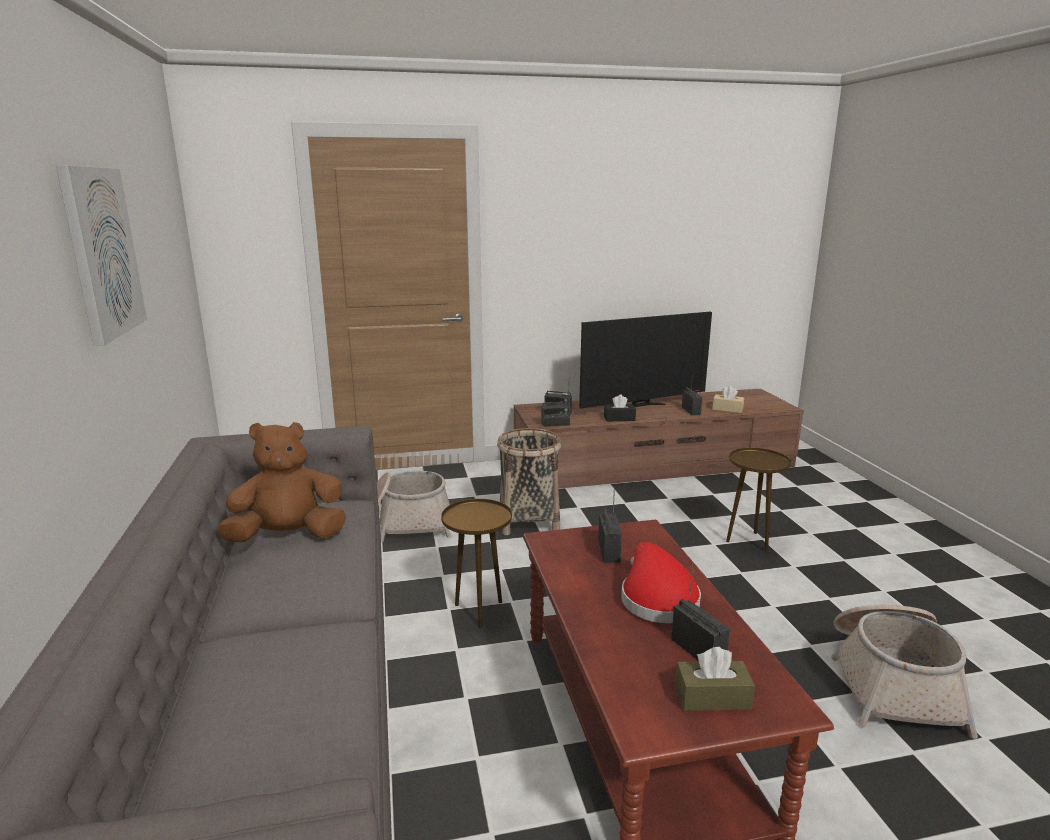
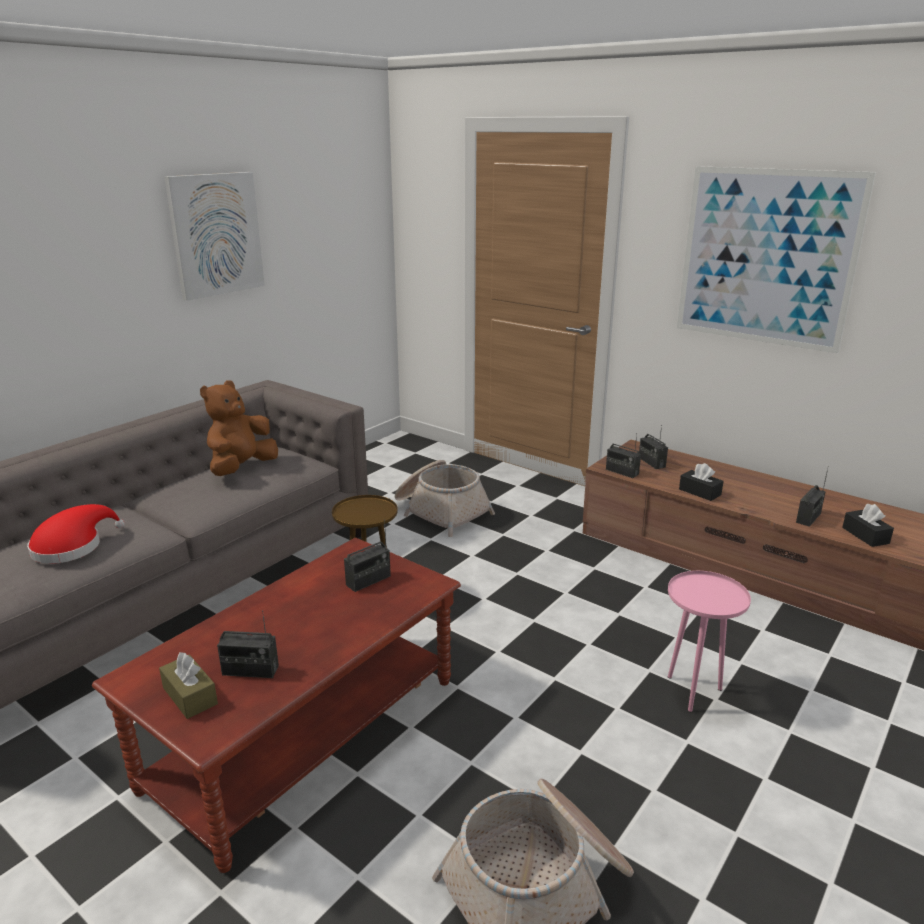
camera: 50 degrees right, 5 degrees up
(288, 536) = (241, 468): brown plush toy -> brown plush toy turned 90 degrees counterclockwise
(529, 521) = (530, 556): basket -> none
(604, 234) = (766, 258): none -> picture
(642, 406) = (761, 490): television -> none
(656, 598) = (313, 627): red hat -> red hat (72, 546)
(698, 651) = (250, 670): radio -> radio turned 75 degrees clockwise
(727, 409) = (865, 535): beige tissue box -> black tissue box
(749, 541) = (693, 692): brown side table -> pink side table

